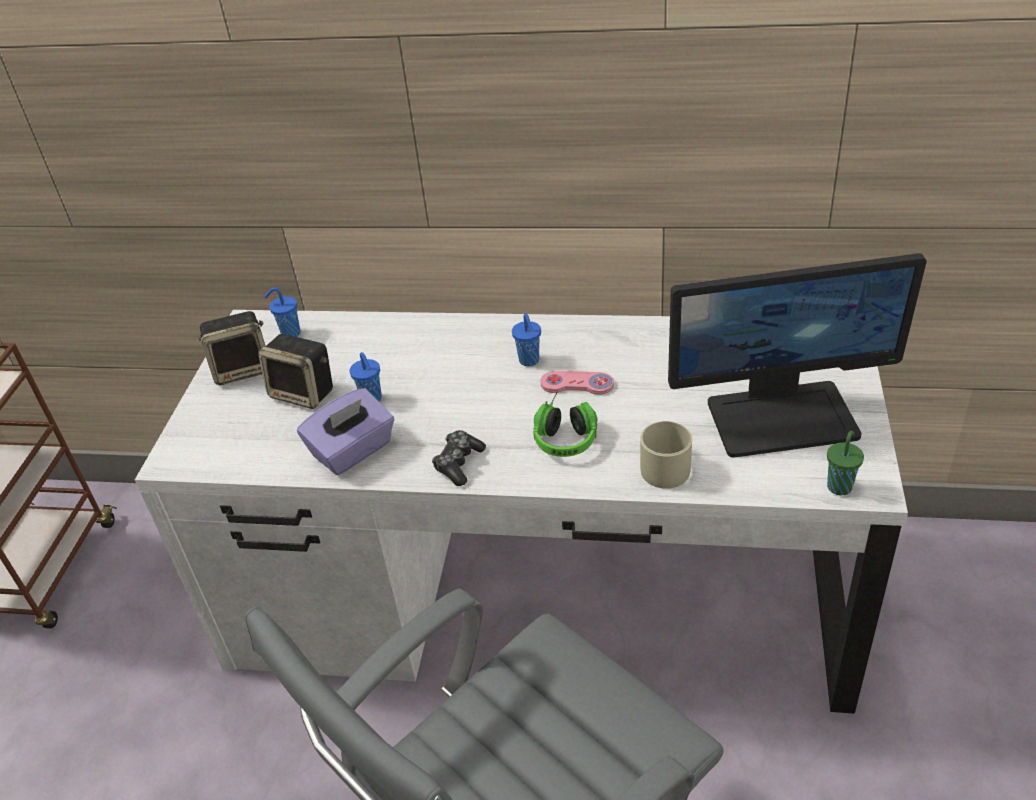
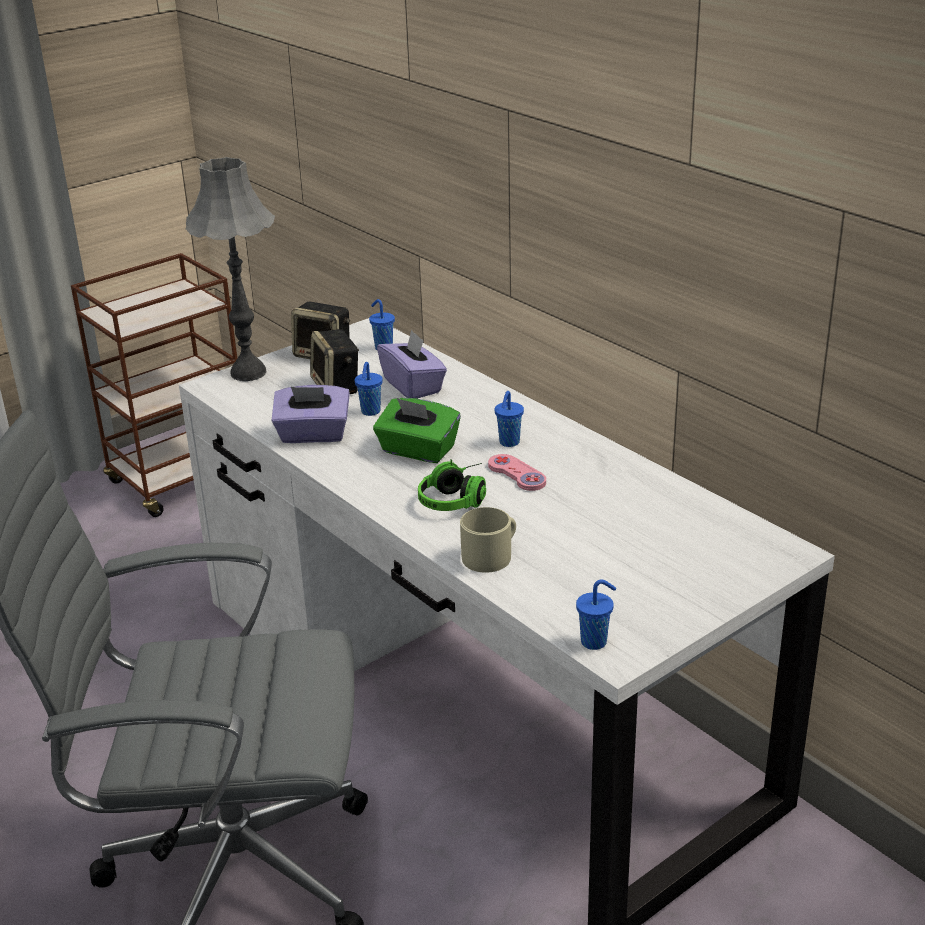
camera: 40 degrees right, 10 degrees down
(193, 427) = (248, 373): none -> grey table lamp
(372, 354) = (413, 386): none -> purple tissue box
(459, 463) = (362, 477): game controller -> none
(468, 411) = (417, 451): none -> green tissue box
(782, 417) = (632, 576): monitor -> none
(840, 486) = (595, 642): green cup -> blue cup

